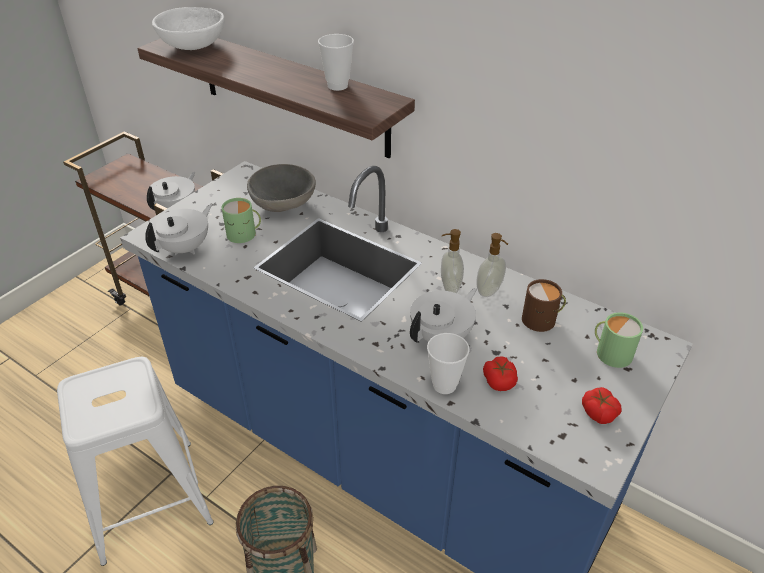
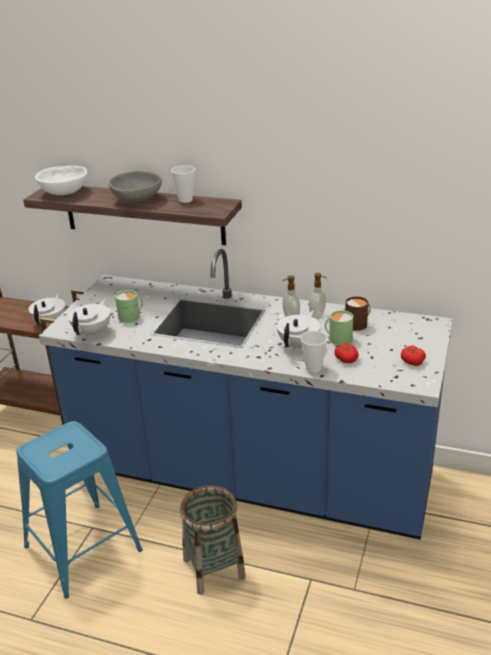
camera: 15 degrees left, 10 degrees down
(148, 500) = (82, 549): white stool -> blue stool
(282, 204) = (148, 295): grey bowl -> grey bowl (136, 200)
(610, 352) = (407, 332): green mug -> green mug (338, 338)

